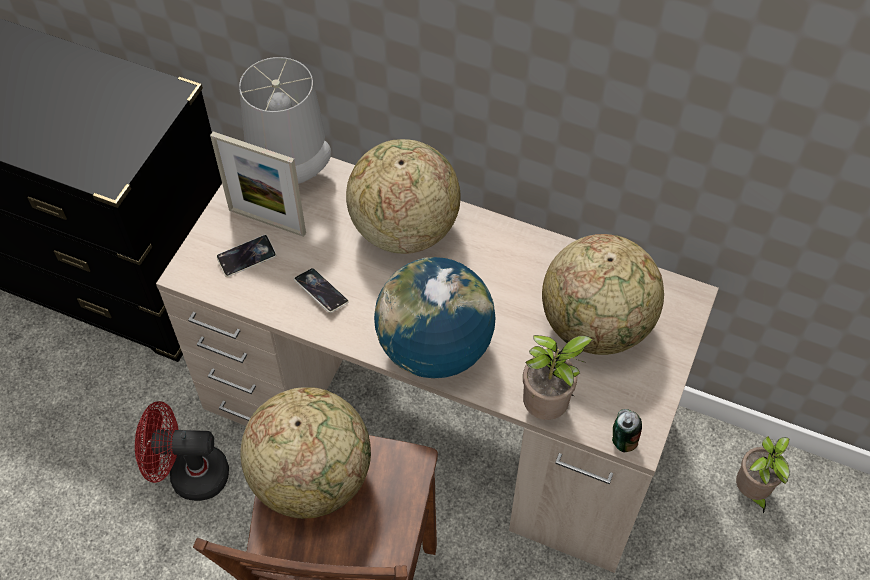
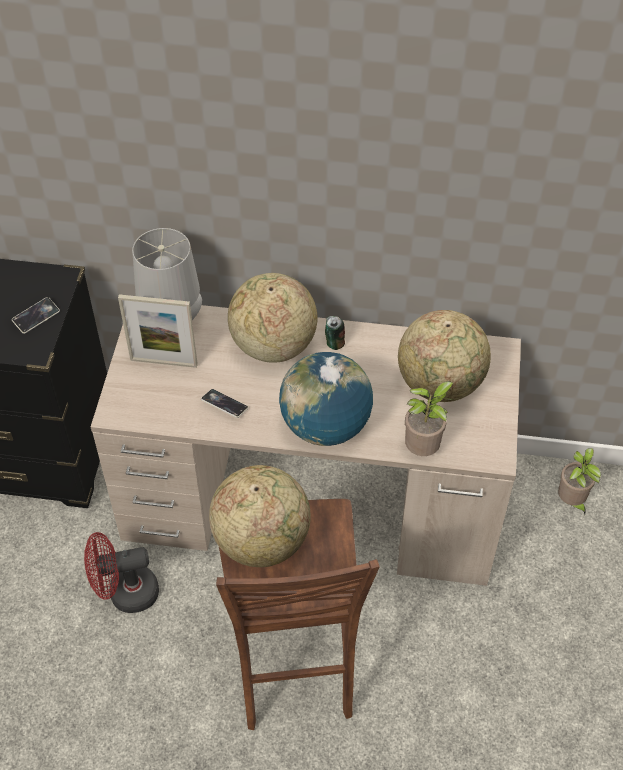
camera: 15 degrees left, 5 degrees down
(247, 258) = (157, 392): phone -> phone (36, 317)
(622, 441) = (486, 460): can -> can (334, 343)

